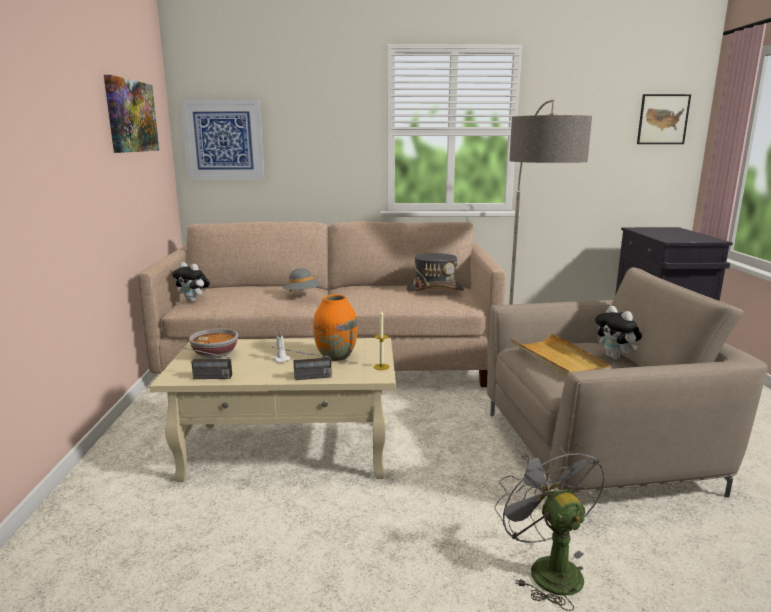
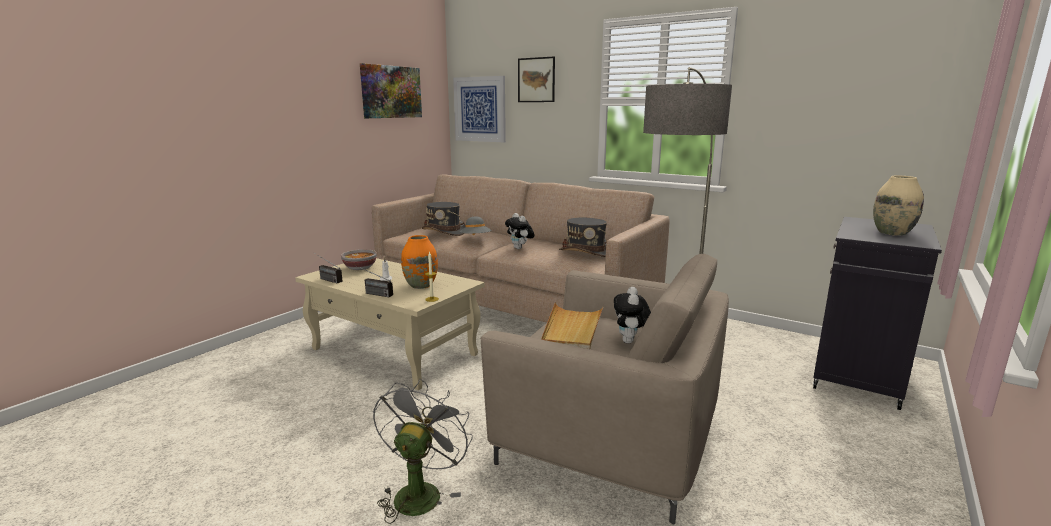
camera: 35 degrees right, 0 degrees up
(193, 301) = (414, 232): plush toy -> plush toy (520, 248)
(247, 293) = (444, 232): none -> grey hat
(663, 119) = (927, 84): picture -> picture (536, 80)
(680, 235) = (891, 233): none -> beige vase

